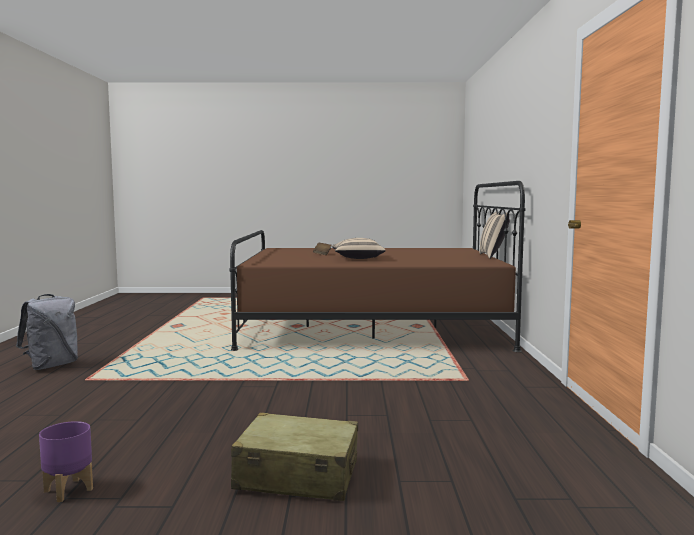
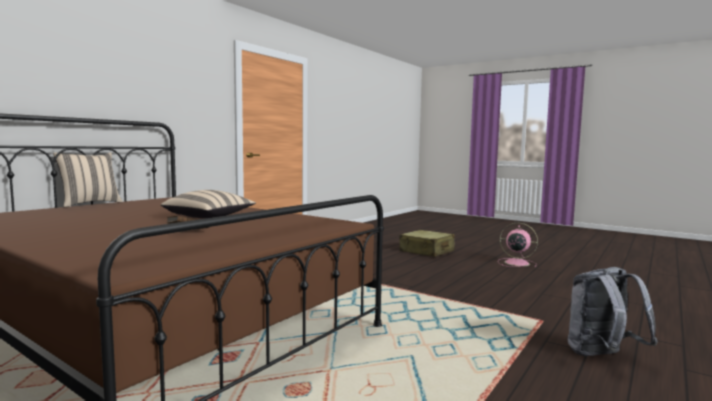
camera: 145 degrees left, 0 degrees up
(69, 490) = (515, 263): purple planter -> pink fan

